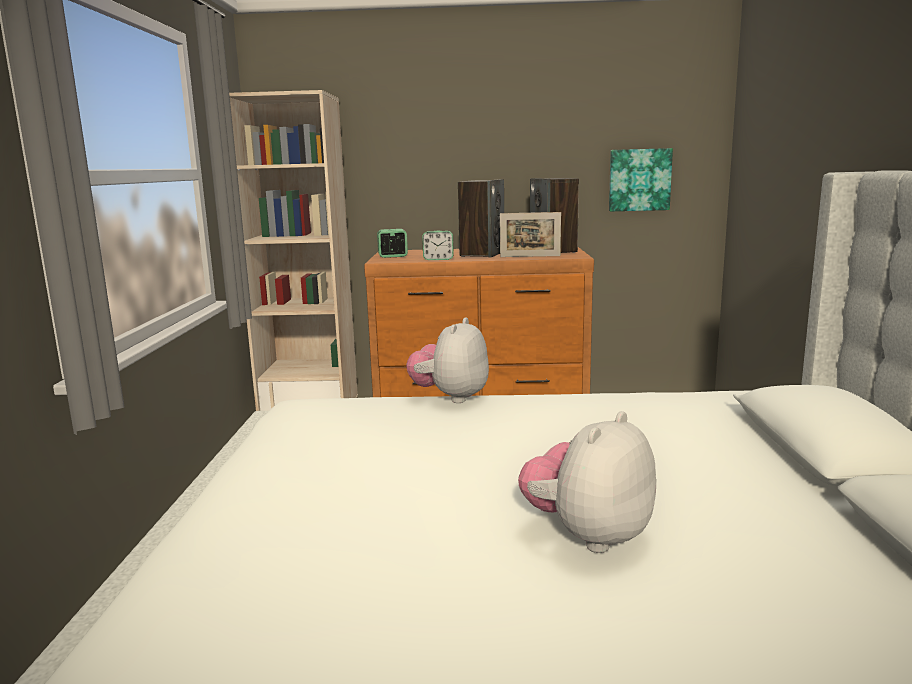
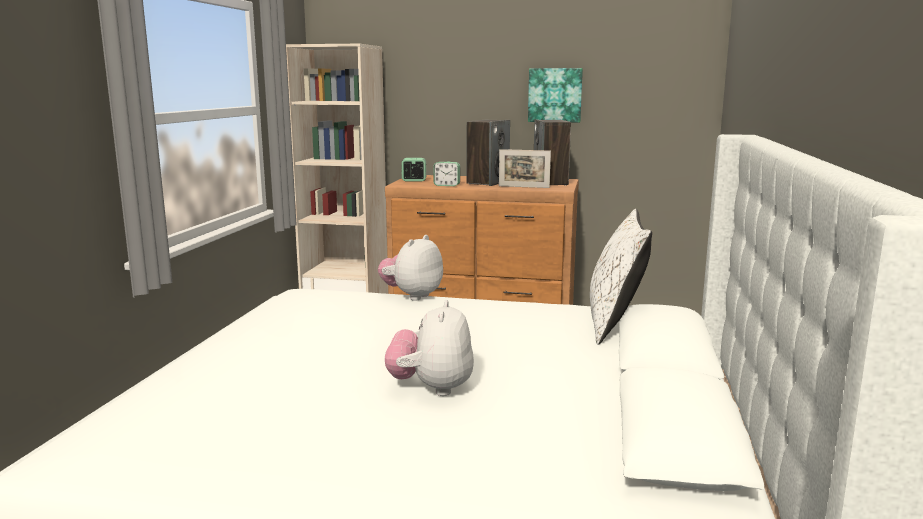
camera: 10 degrees right, 0 degrees up
(588, 535) = (432, 388): plush toy -> plush toy turned 45 degrees counterclockwise
(639, 180) = (637, 123): picture -> picture (555, 95)
(730, 413) = (615, 324): none -> white pillow

